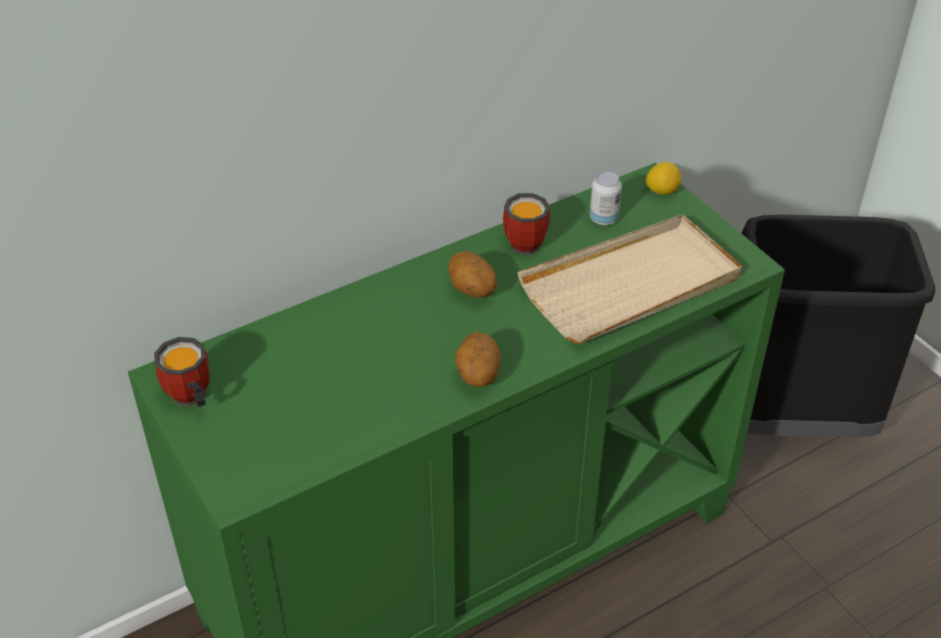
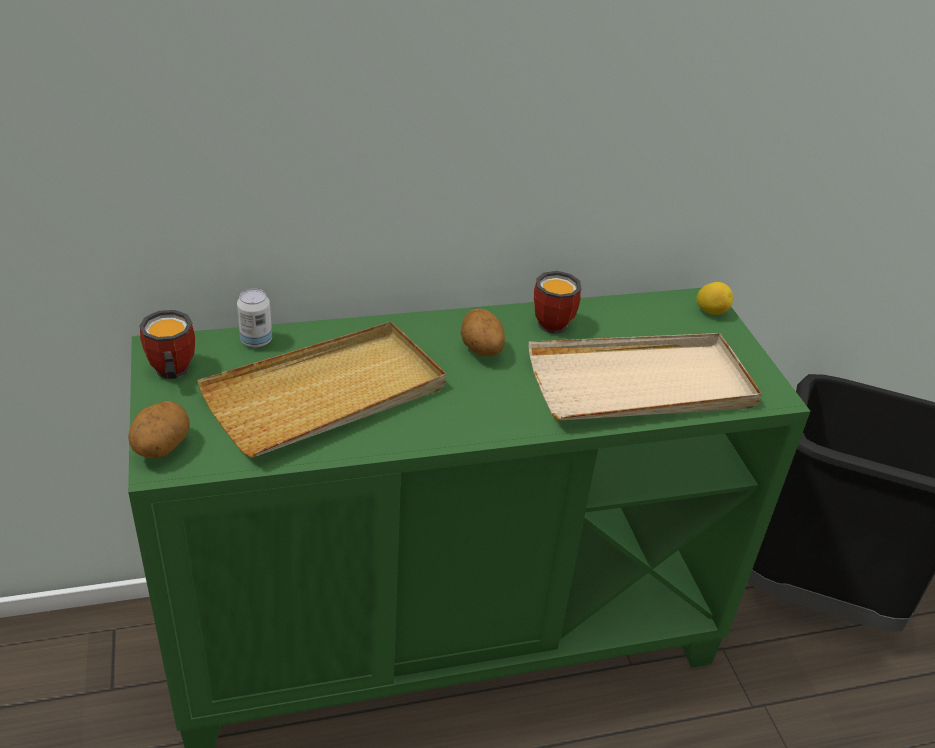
camera: 15 degrees right, 5 degrees down
(352, 378) = (327, 394): none -> beige tray
(477, 376) = (447, 424): potato -> potato (161, 448)
(603, 219) = (641, 321): can -> can (256, 341)

